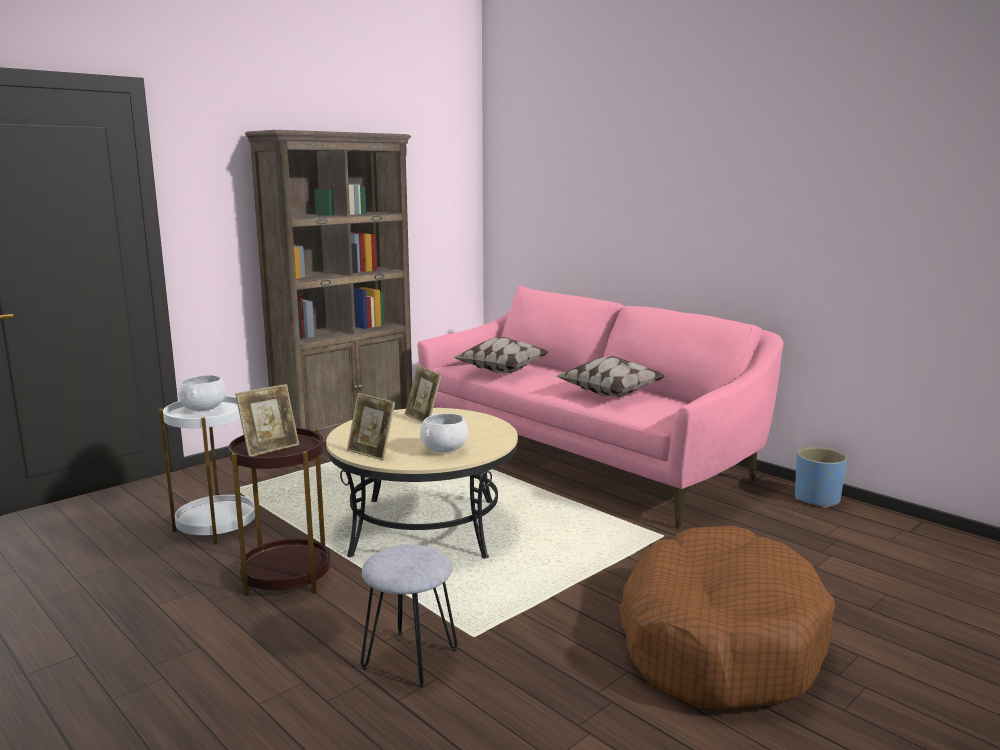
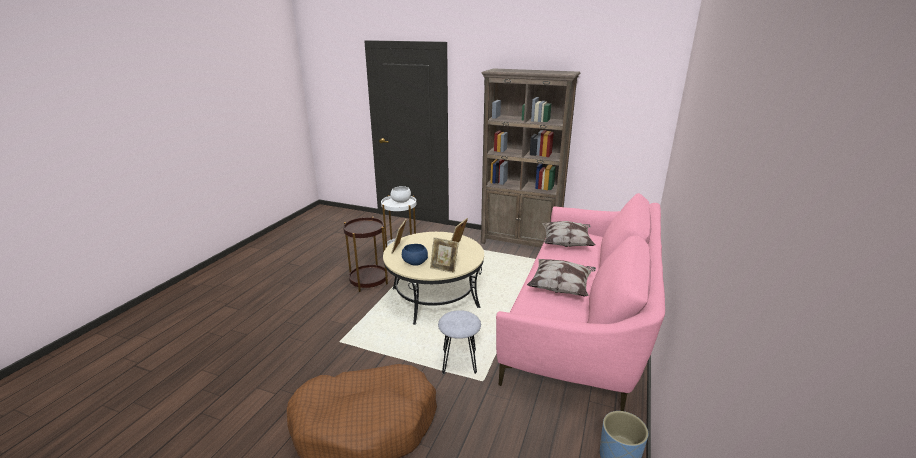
camera: 65 degrees right, 10 degrees up
(270, 448) = (362, 226): picture frame -> picture frame (444, 268)
(409, 658) = (317, 330): grey stool -> grey stool (459, 362)
(444, 451) = (414, 263): white bowl -> blue bowl

